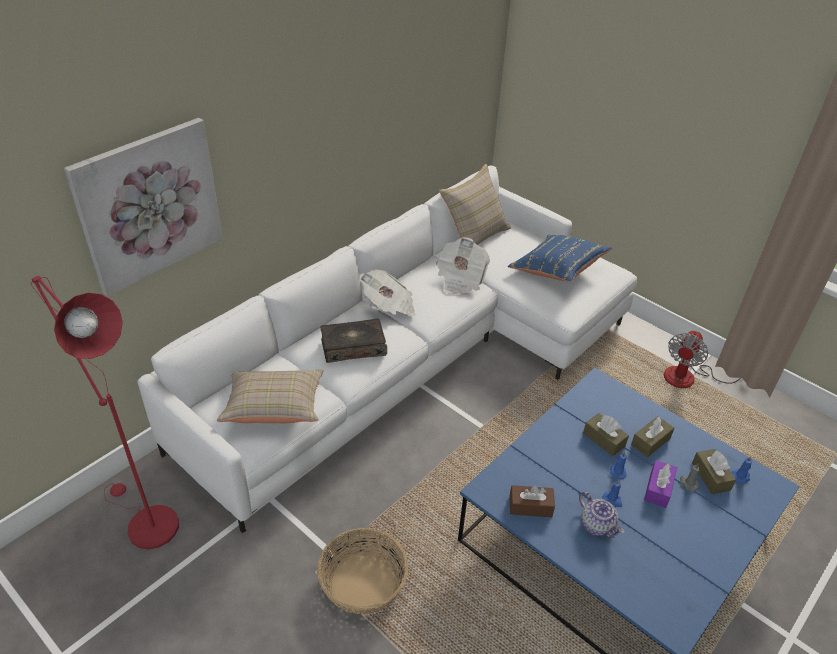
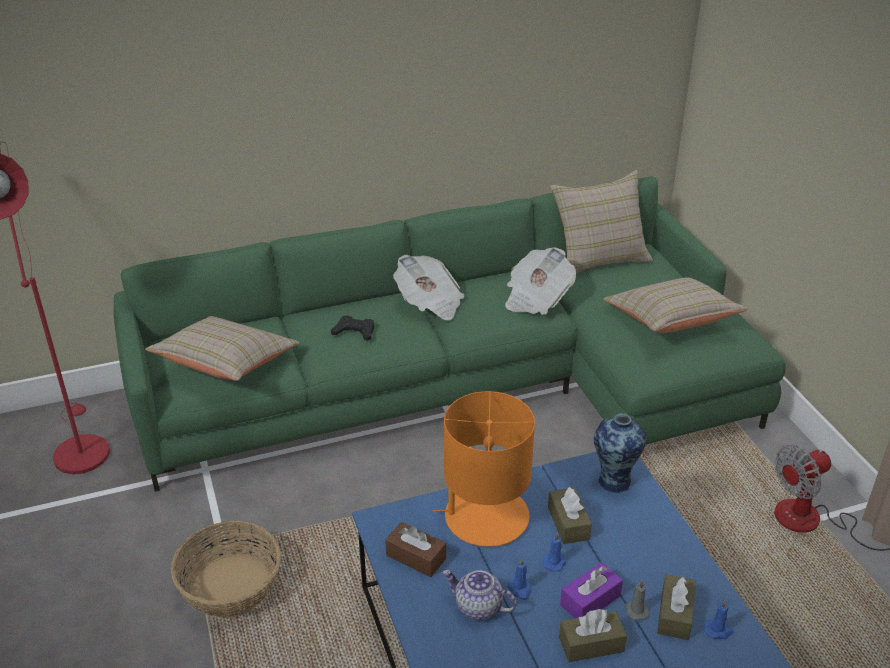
camera: 30 degrees right, 5 degrees down
(149, 205) = (146, 104): picture -> none
(353, 347) = (354, 332): book -> black game controller
(415, 358) = (465, 386): white sofa -> green sofa
(550, 457) = (485, 517): none -> orange table lamp
(557, 270) = (671, 322): blue pillow -> beige pillow
(597, 525) = (477, 607): teapot -> teapot turned 120 degrees clockwise
(607, 397) = (614, 480): none -> vase
(650, 441) = (628, 547): brown tissue box -> brown tissue box (591, 644)

